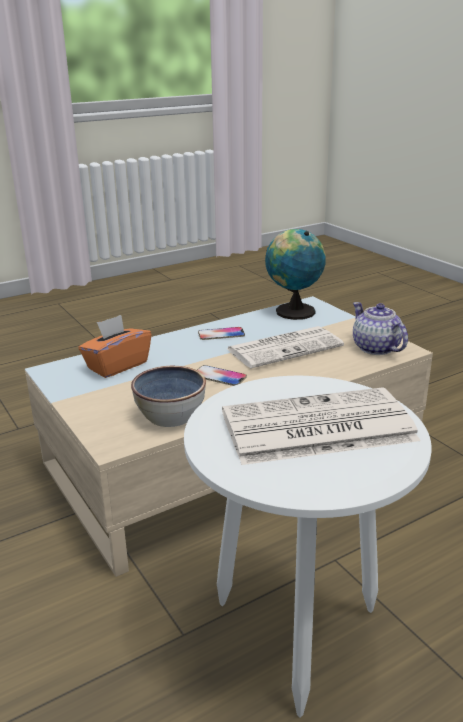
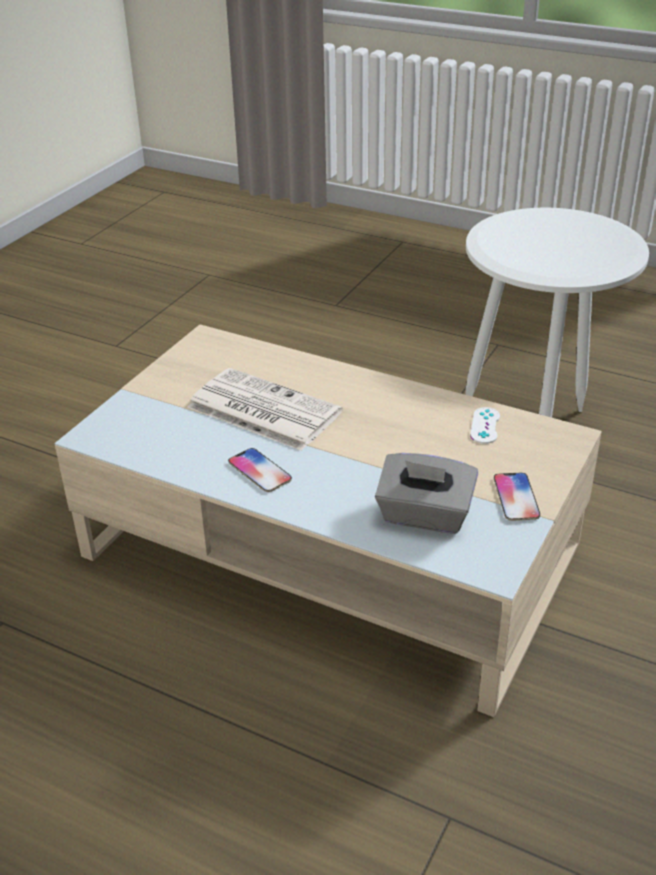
camera: 120 degrees left, 10 degrees up
(117, 365) = (424, 516): orange tissue box -> grey tissue box
(171, 415) = (485, 426): bowl -> white game controller
(219, 376) = (377, 428): phone -> phone (516, 497)
(292, 311) = (133, 440): globe -> none
(315, 428) = (555, 236): newspaper -> none
(376, 348) = (216, 354): teapot -> none

